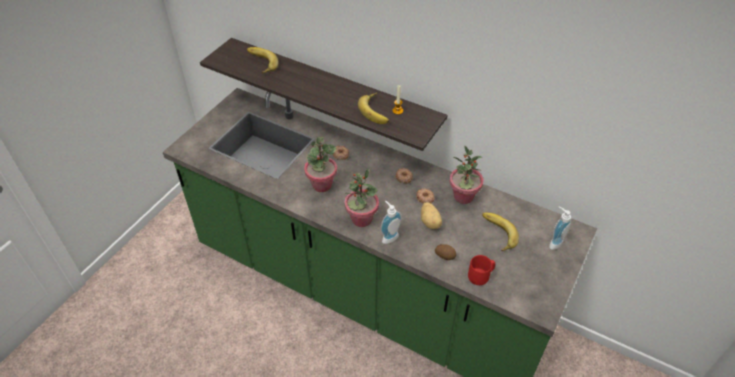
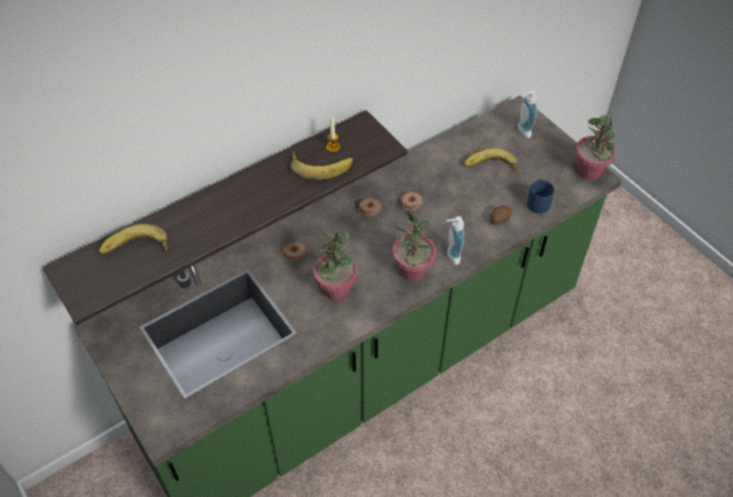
camera: 65 degrees left, 5 degrees up
(430, 222) = (448, 212): potato -> none
(463, 197) = (428, 171): potted plant -> potted plant (589, 171)
(480, 276) = (538, 202): red mug -> blue mug

